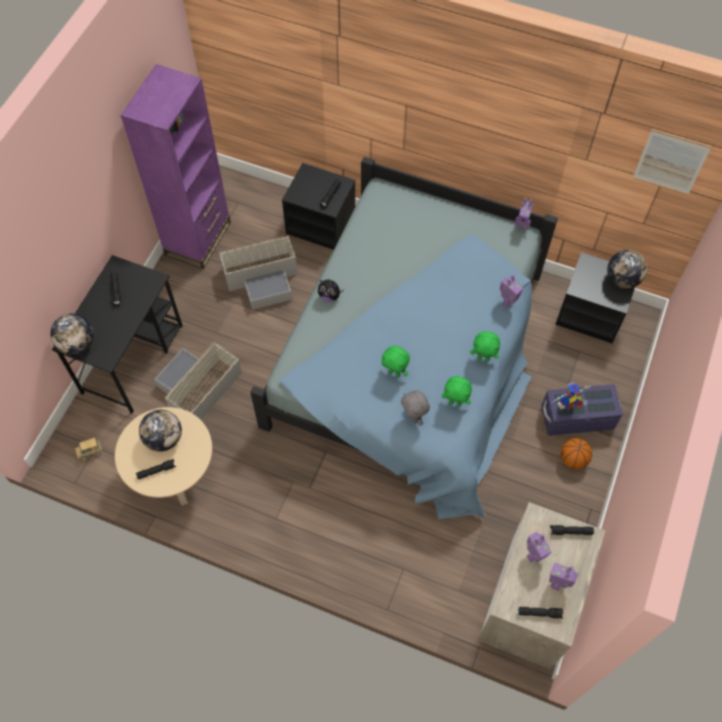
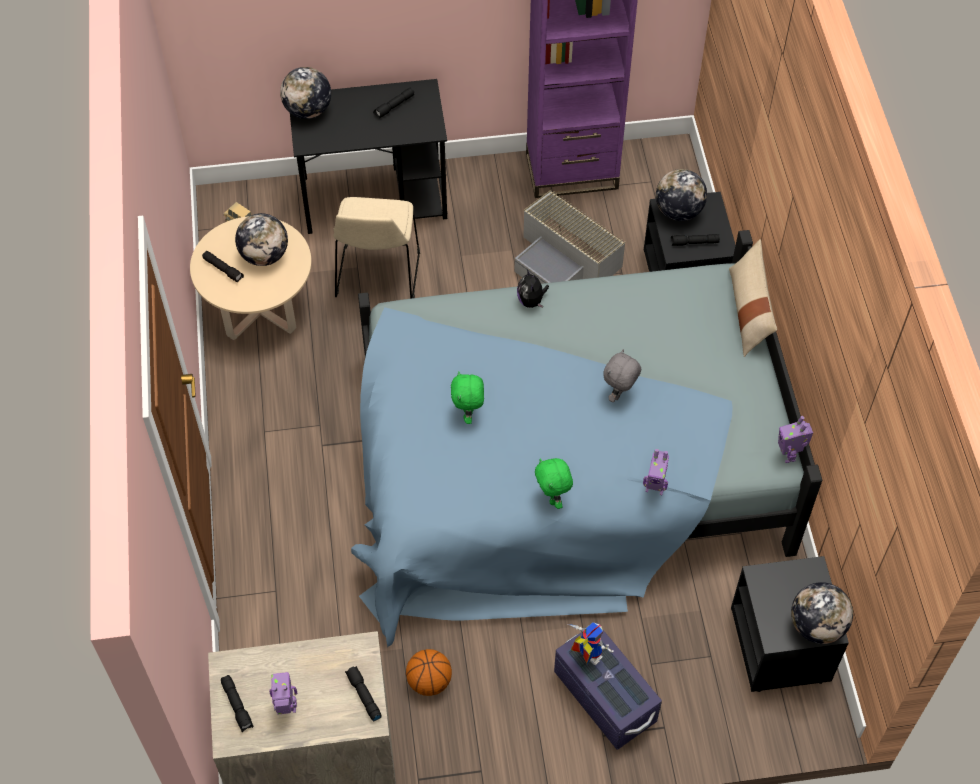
camera: 60 degrees right, 5 degrees down
(198, 388) = (377, 275): grey storage box -> beige chair
(302, 190) = (678, 211): none -> globe
(412, 192) = (749, 311): none -> beige pillow
(414, 417) = (421, 461): grey plush toy -> grey plush toy (619, 394)
(455, 402) = (469, 495): green plush toy -> none
(533, 555) = (308, 666): toy robot -> none
(573, 459) = (539, 718): basketball -> basketball (429, 681)
(670, 162) = (905, 500): picture -> none

